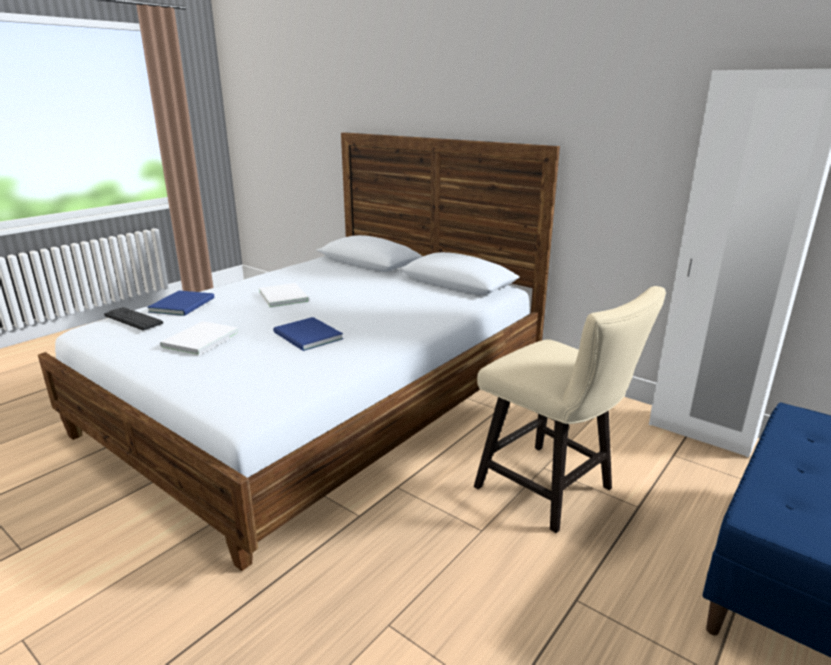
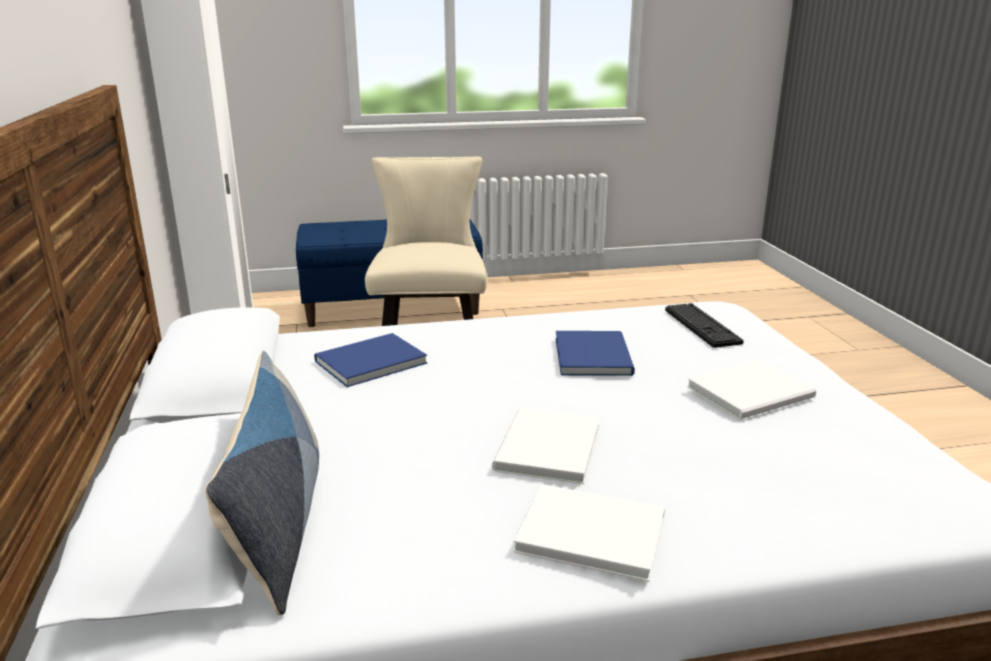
camera: 140 degrees left, 0 degrees up
(133, 319) = (879, 477): keyboard -> keyboard (702, 326)
(184, 304) = (767, 489): blue book -> blue book (367, 362)
(247, 285) = (587, 531): none -> white book
(344, 267) = (278, 522): none -> pillow

